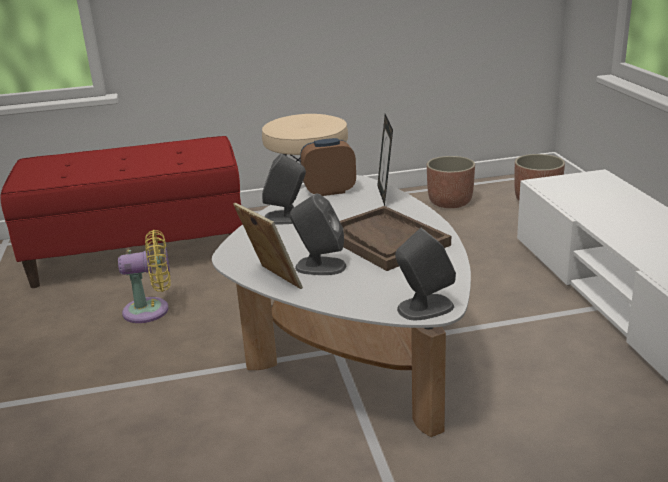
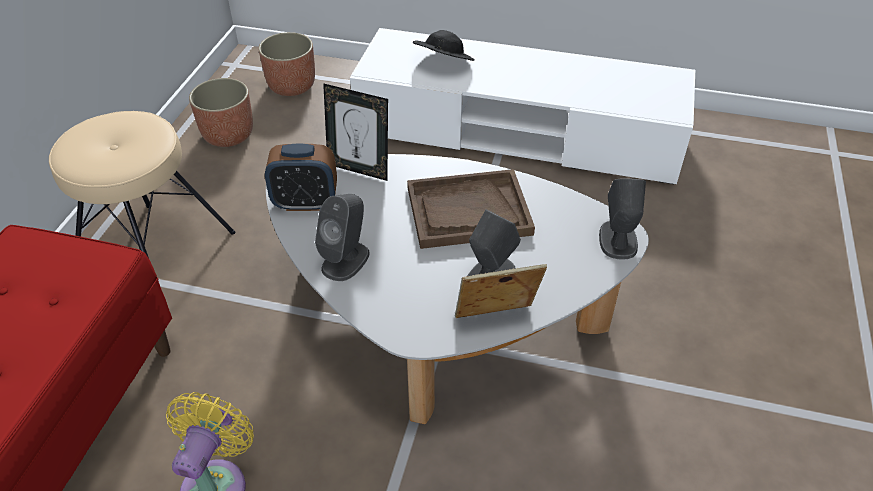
camera: 65 degrees left, 20 degrees up
(329, 191) = (305, 203): alarm clock -> alarm clock turned 105 degrees counterclockwise
(600, 202) = (442, 64): none -> black hat

